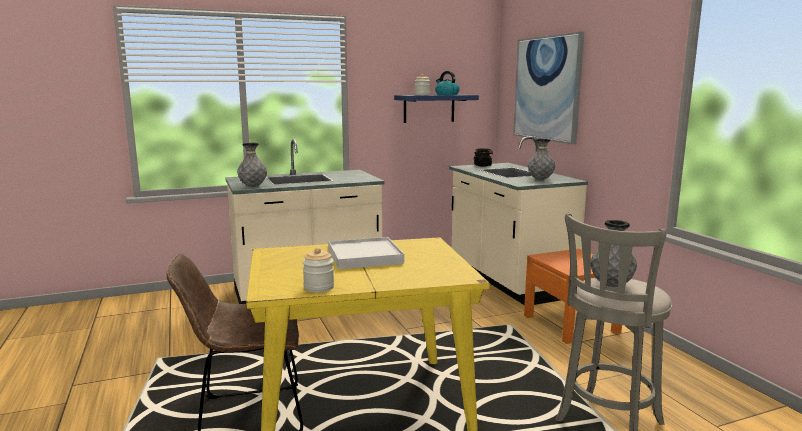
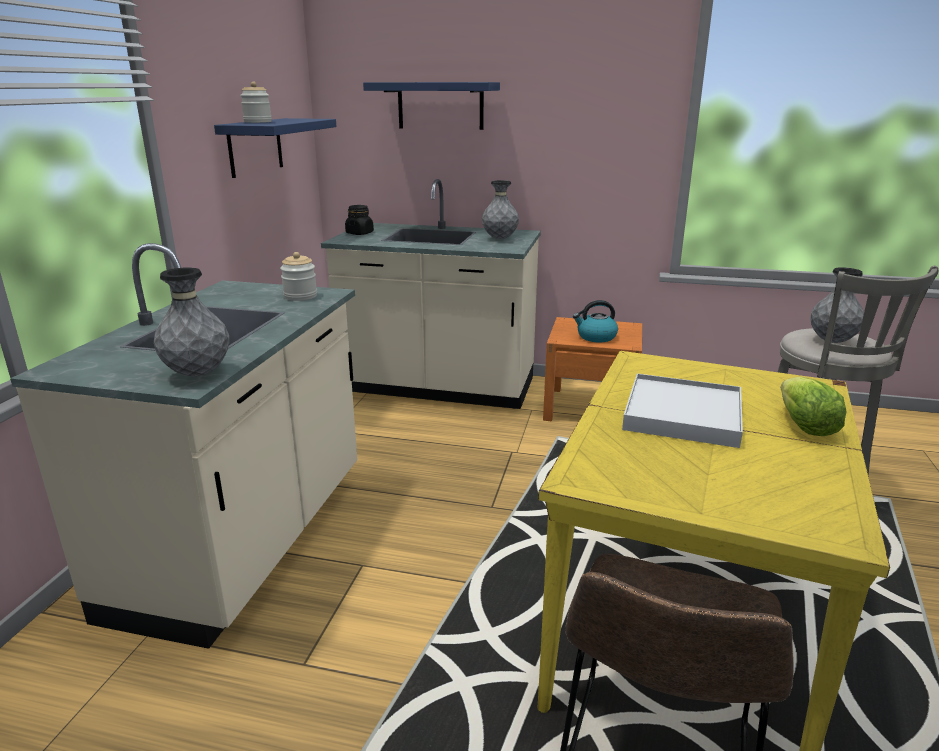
camera: 55 degrees left, 10 degrees up
(319, 287) = (830, 484): jar -> jar (300, 296)
(389, 278) = (804, 426): none -> lettuce
(446, 94) = (292, 120): kettle -> kettle (596, 337)
(547, 88) = (440, 105): picture -> blue shelf

